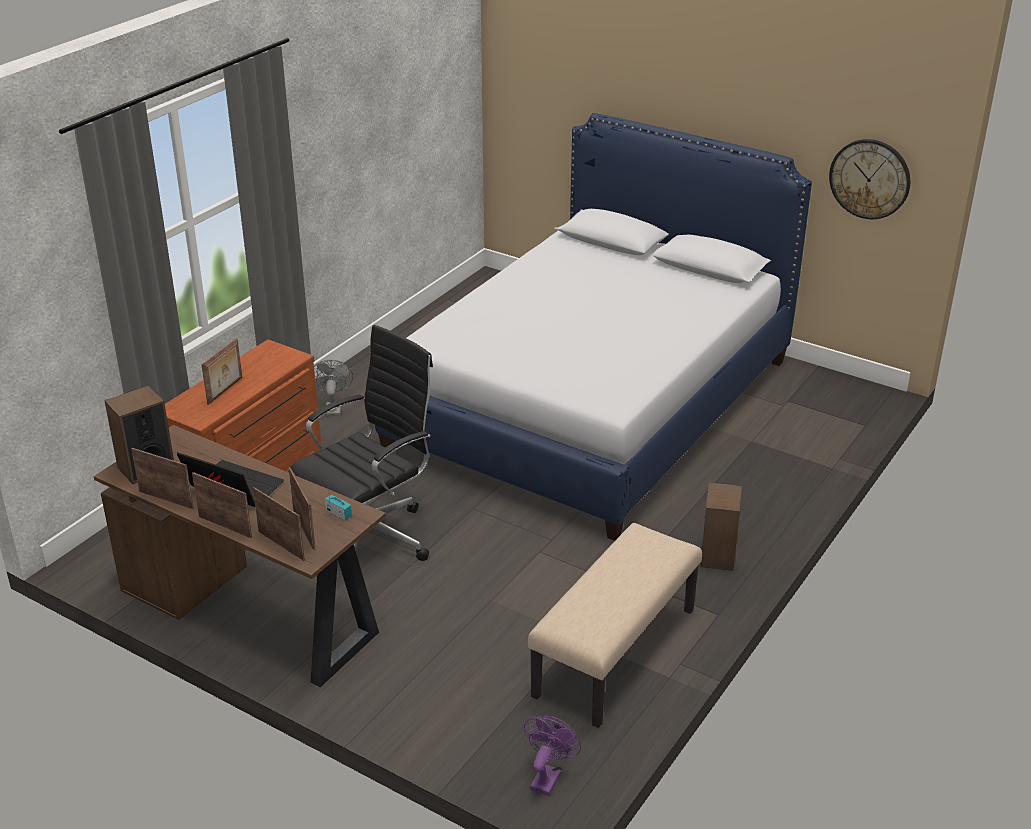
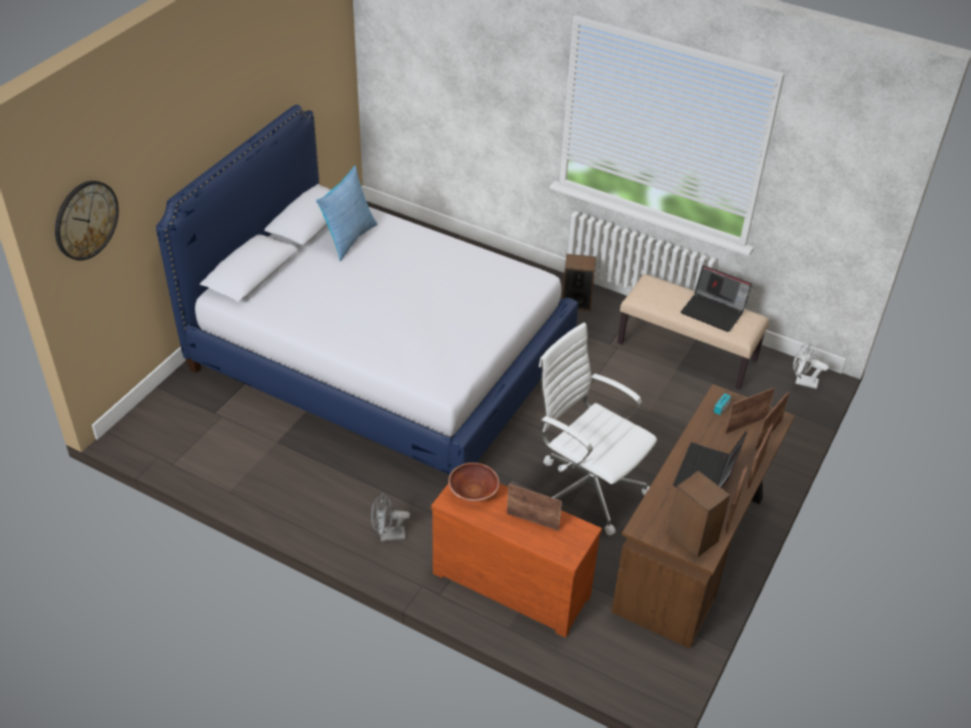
camera: 95 degrees left, 10 degrees up
(276, 360) = (473, 491): none -> brown bowl
(369, 538) = (588, 487): black office chair -> white office chair
(548, 776) = (802, 382): purple fan -> white fan
(606, 599) = (714, 311): none -> laptop
(679, 288) = (348, 239): none -> pillow
(870, 178) = (324, 80): wall clock -> wall clock (85, 220)

